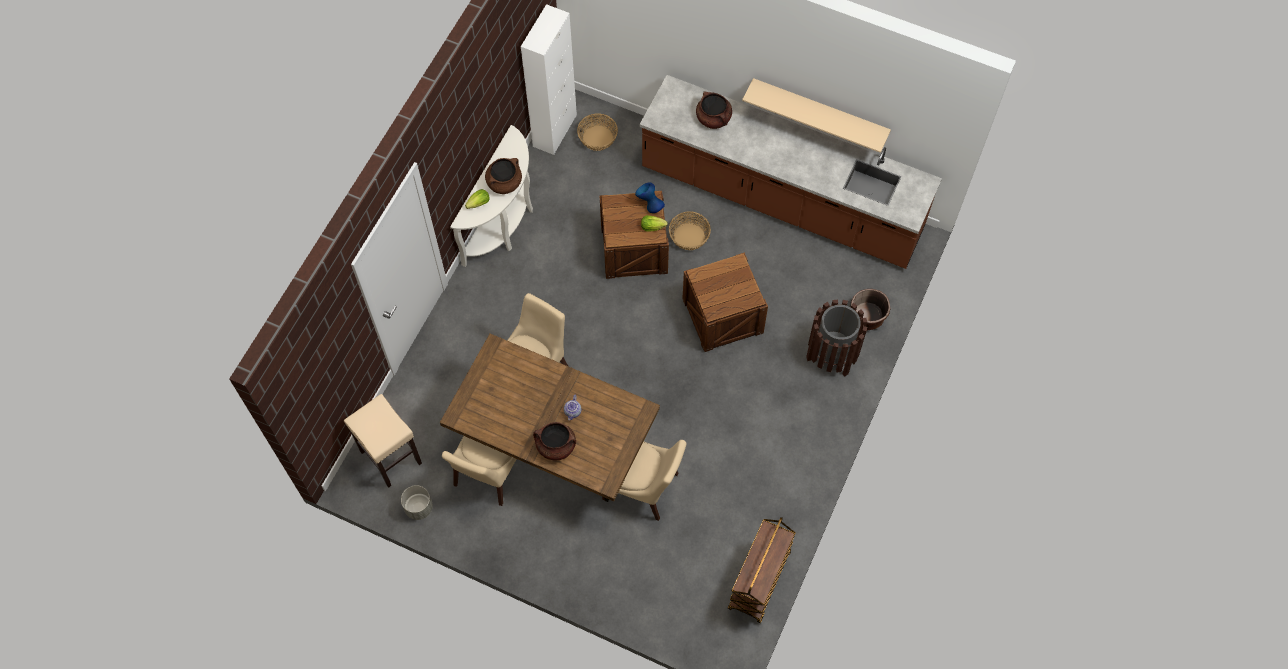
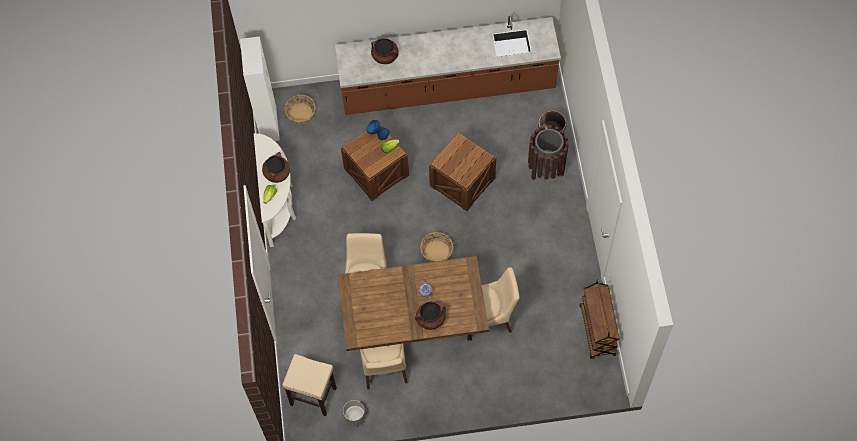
camera: 30 degrees left, 0 degrees up
(689, 237) = (406, 144): basket -> basket (437, 251)
(820, 111) = (454, 14): beige shelf -> none

